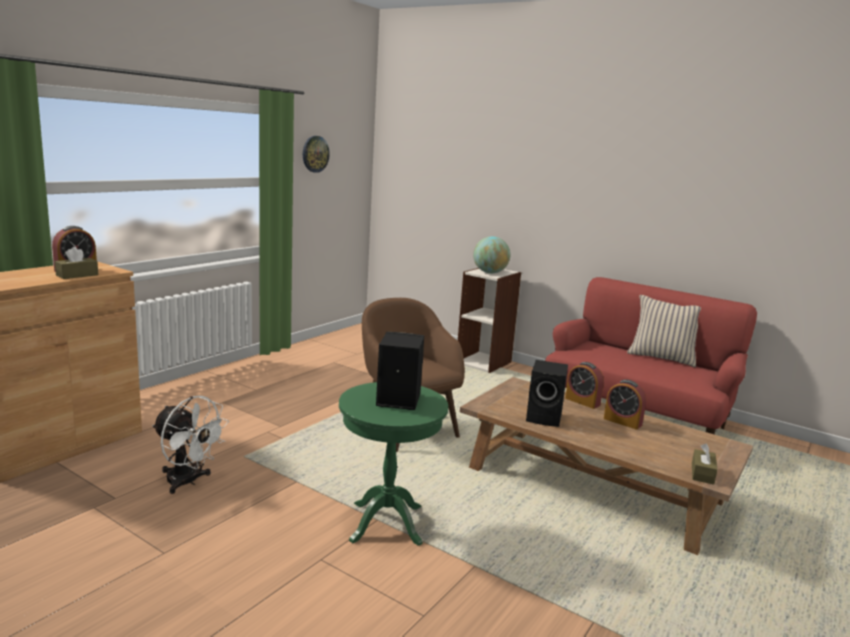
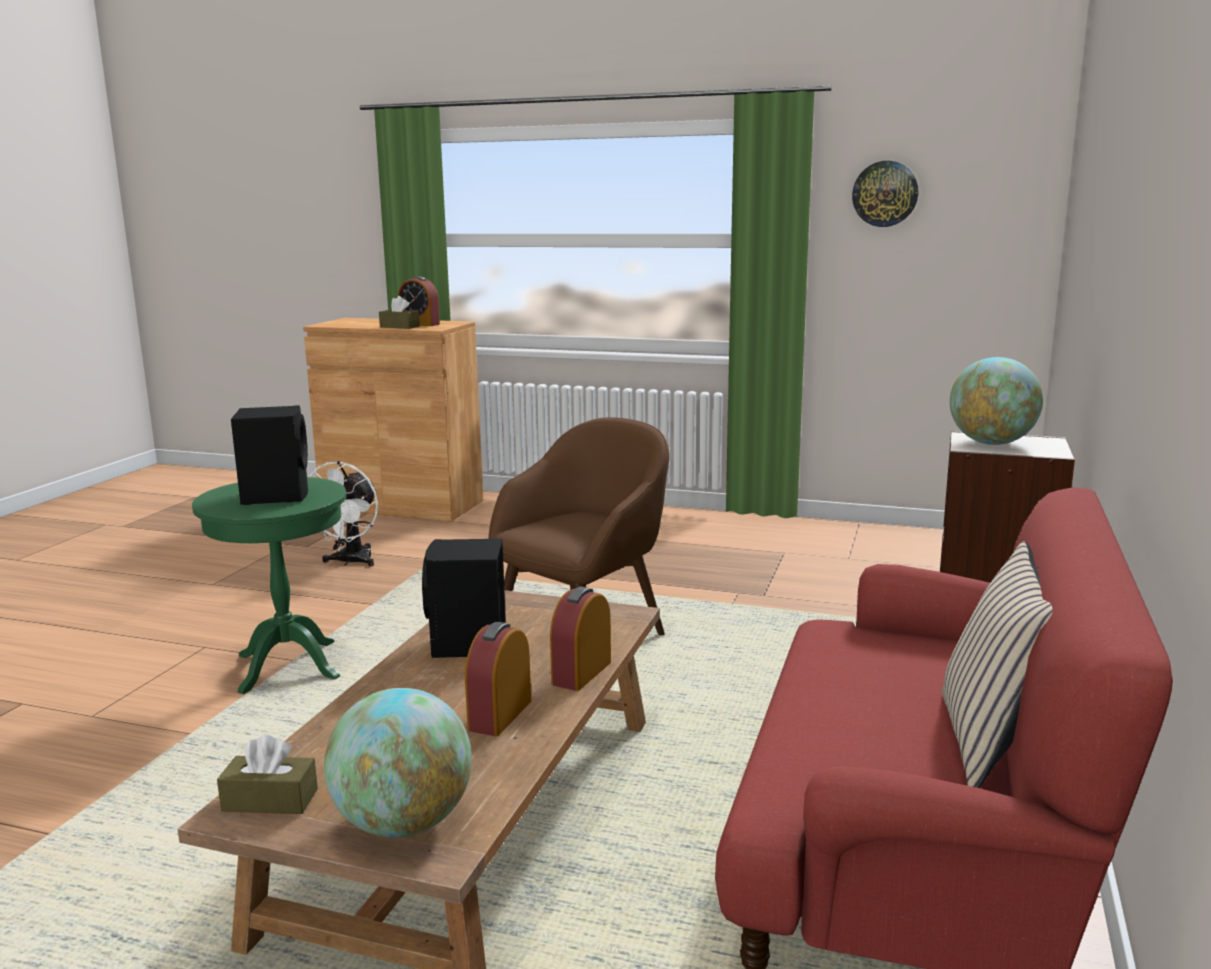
camera: 75 degrees right, 0 degrees up
(715, 449) = (404, 824): none -> globe

